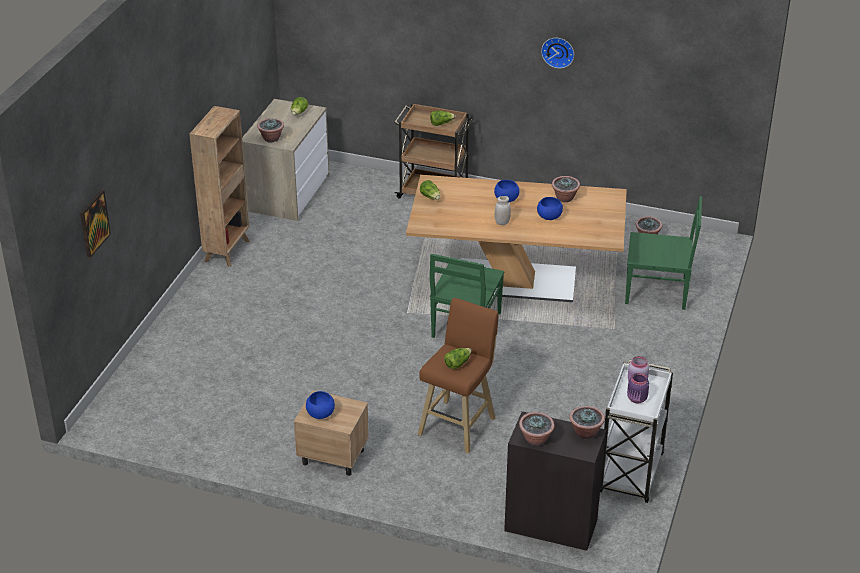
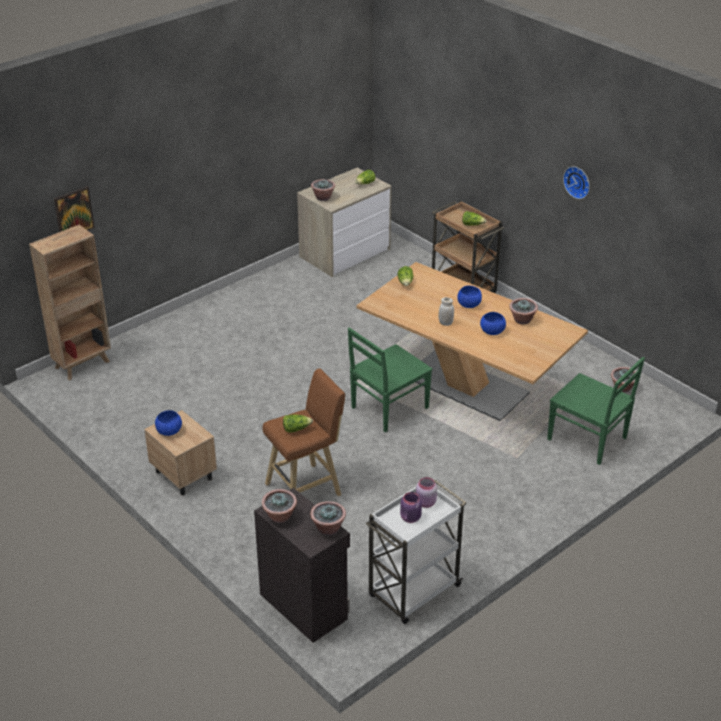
camera: 30 degrees right, 0 degrees up
(227, 250) = (257, 283): brown bookcase -> brown bookcase (83, 364)

